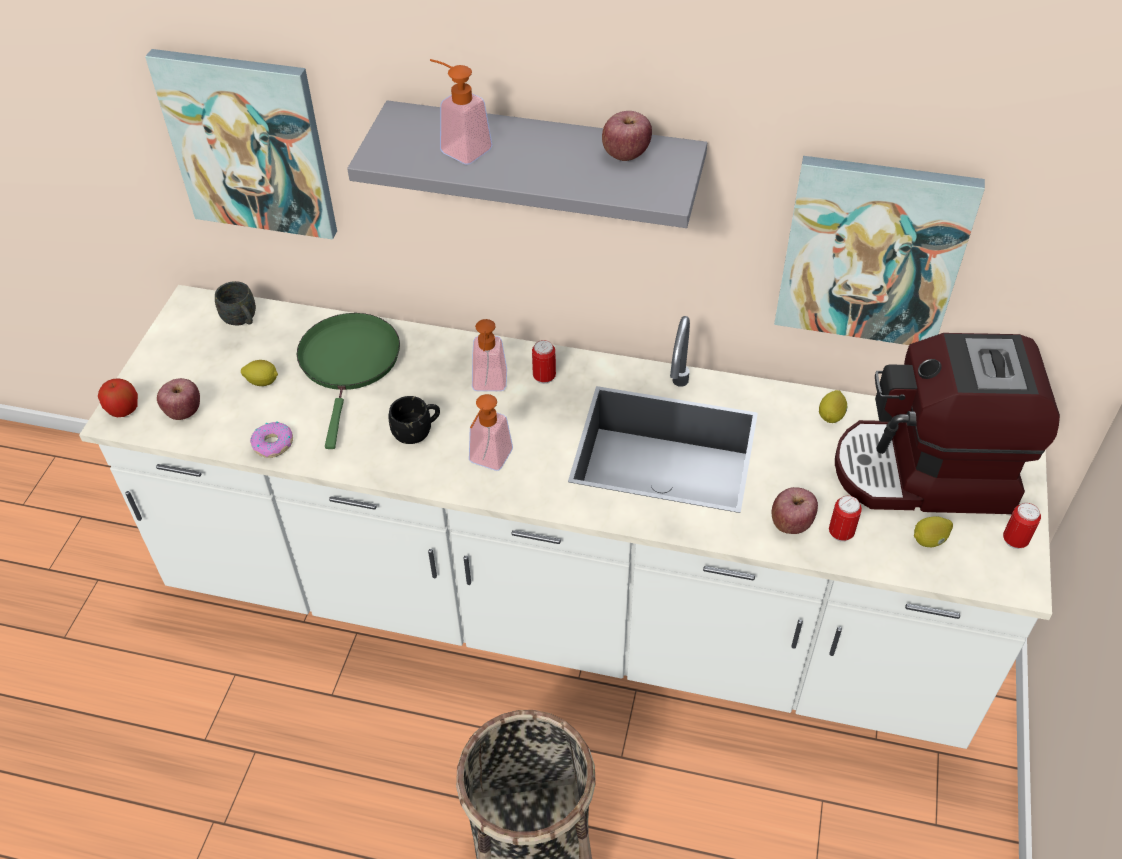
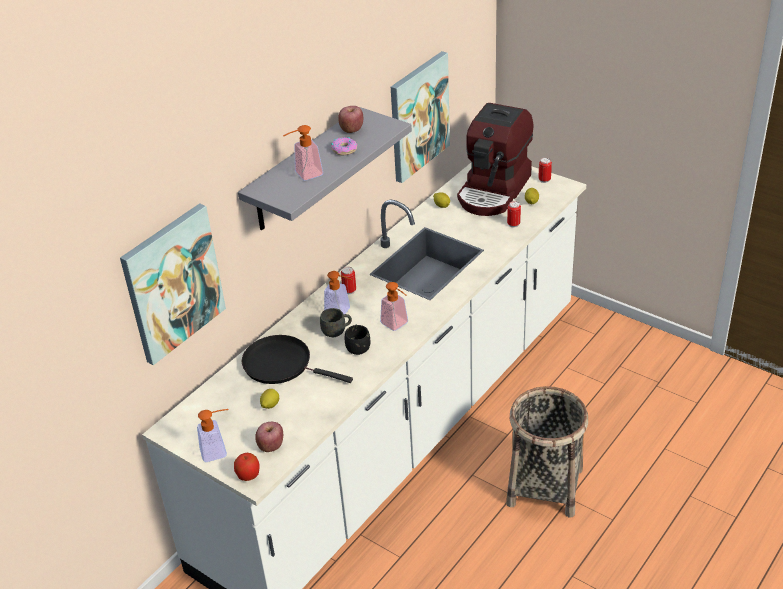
camera: 65 degrees left, 10 degrees down
(163, 364) = (218, 451): none -> soap dispenser
(242, 320) = (205, 407): grey mug -> grey mug (337, 331)
(273, 444) = (327, 408): donut -> donut (344, 150)
(349, 363) = (282, 364): green frying pan -> black frying pan
(791, 523) = (499, 236): apple -> none

